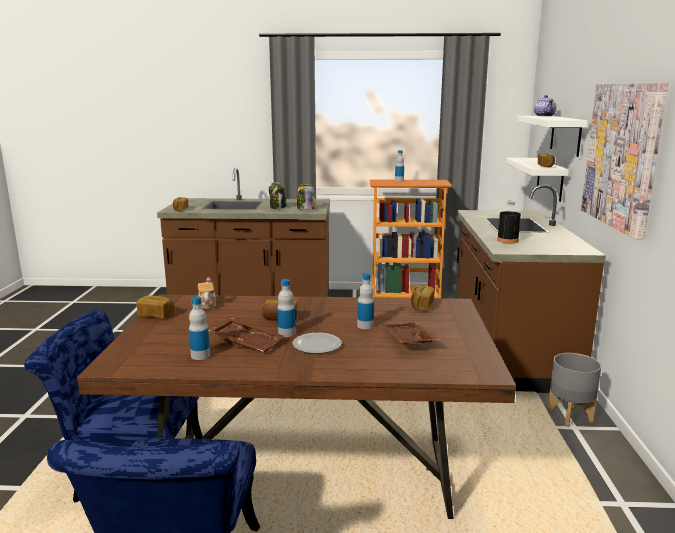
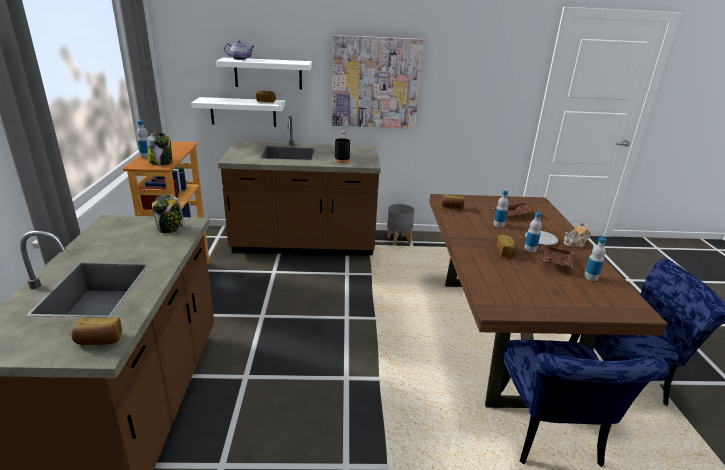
camera: 95 degrees left, 10 degrees up
(156, 315) = (536, 310): bread -> none
(207, 304) = (494, 287): teapot -> teapot (575, 244)
(278, 207) = (146, 247): jar -> jar (161, 162)

